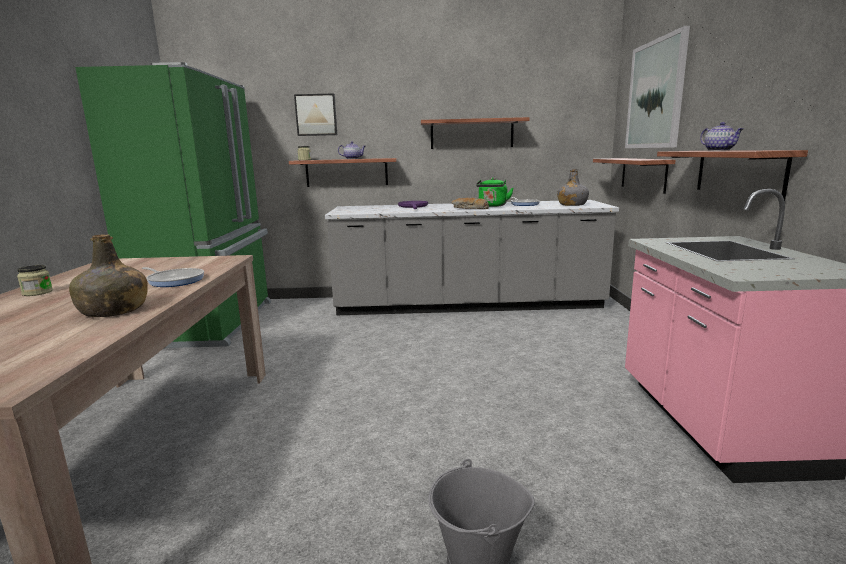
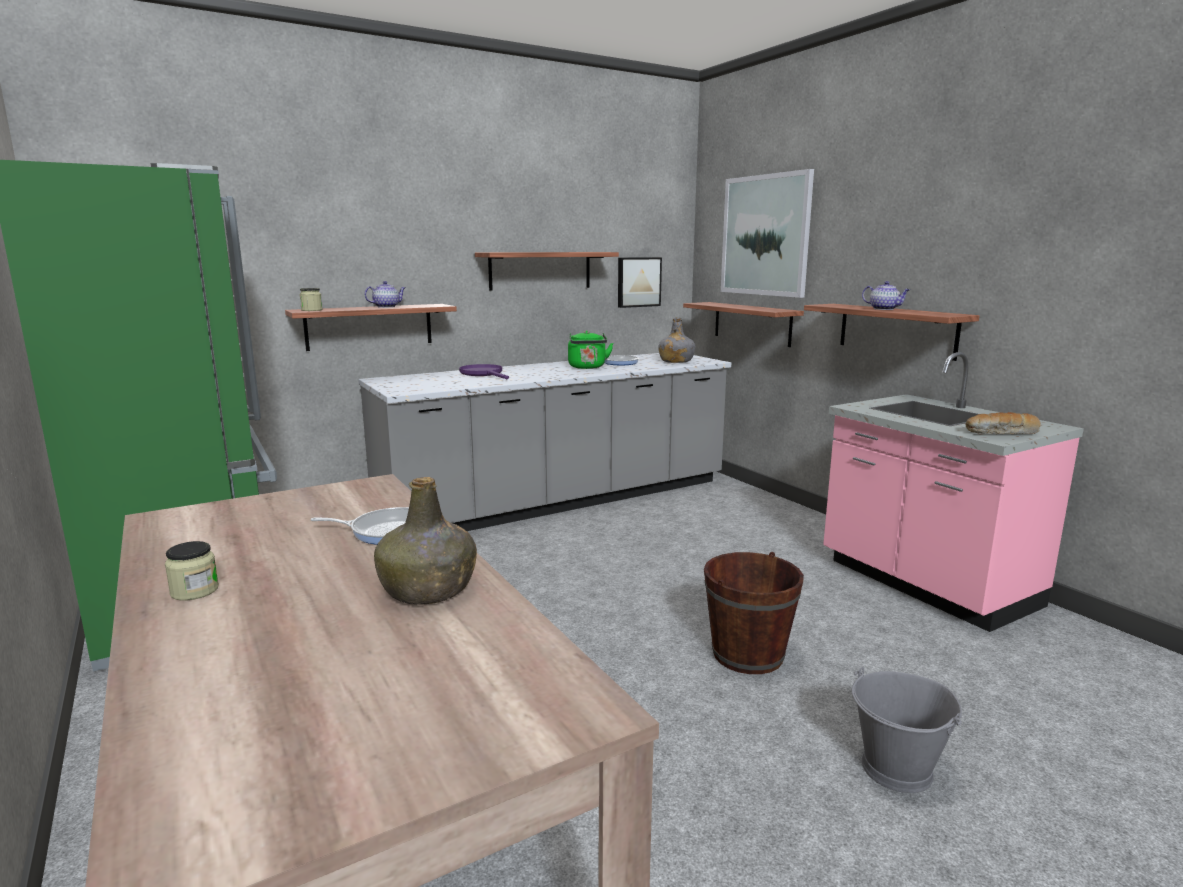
camera: 30 degrees left, 0 degrees up
(316, 115) = (319, 238): picture -> picture (638, 282)
(469, 208) = (570, 373): bread -> bread (1002, 433)
(469, 435) = (748, 655): none -> brown bucket

